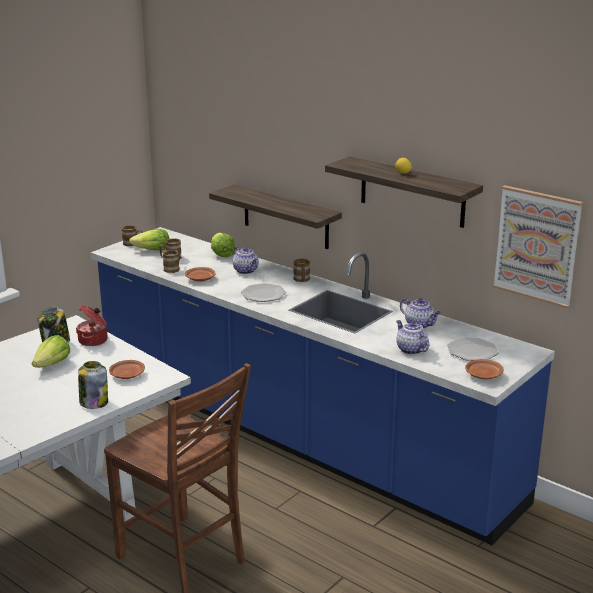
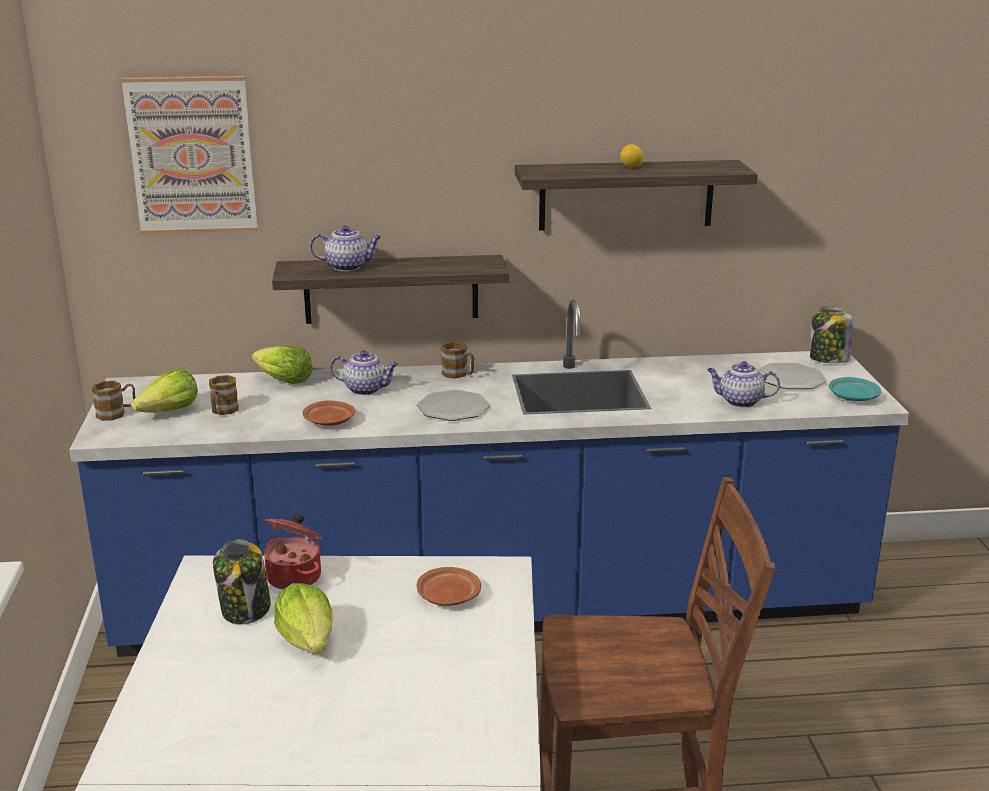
camera: 45 degrees left, 0 degrees up
(93, 402) = (486, 656): jar -> jar (828, 359)
(173, 268) = (258, 423): mug -> none
(419, 325) = (688, 373): teapot -> teapot (348, 266)
(483, 375) = (853, 397): brown plate -> turquoise plate
(537, 245) = (816, 222): picture -> picture (192, 155)

